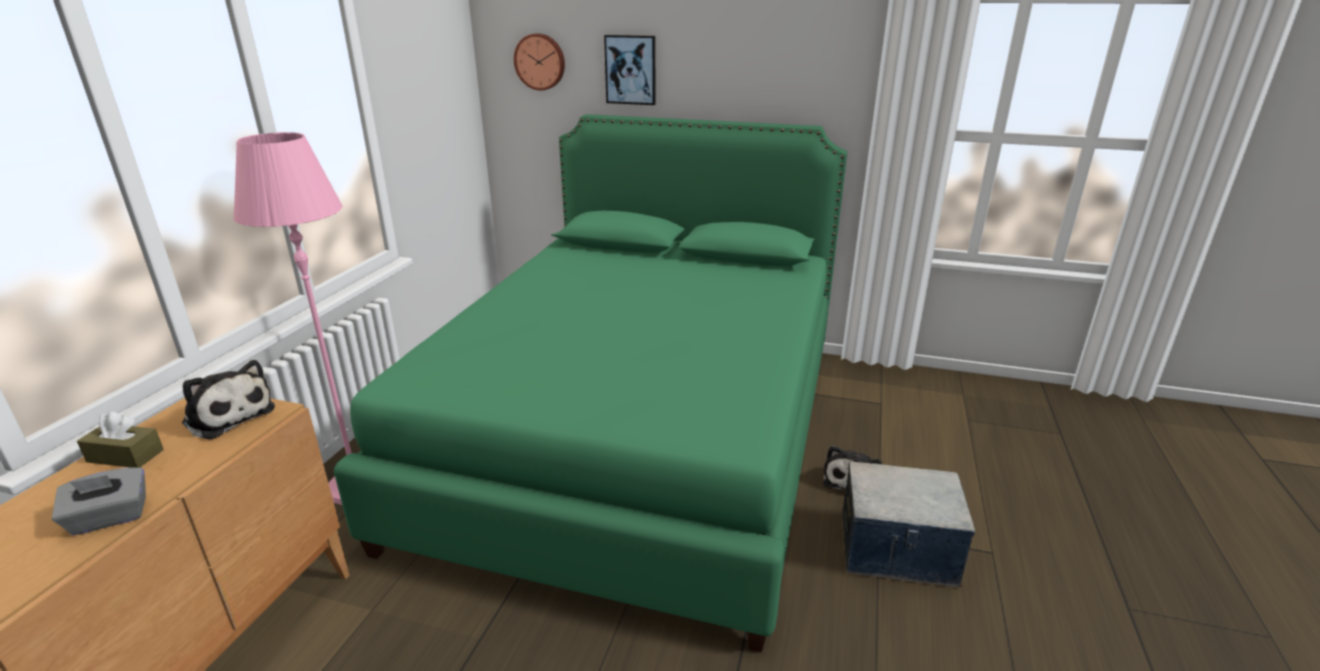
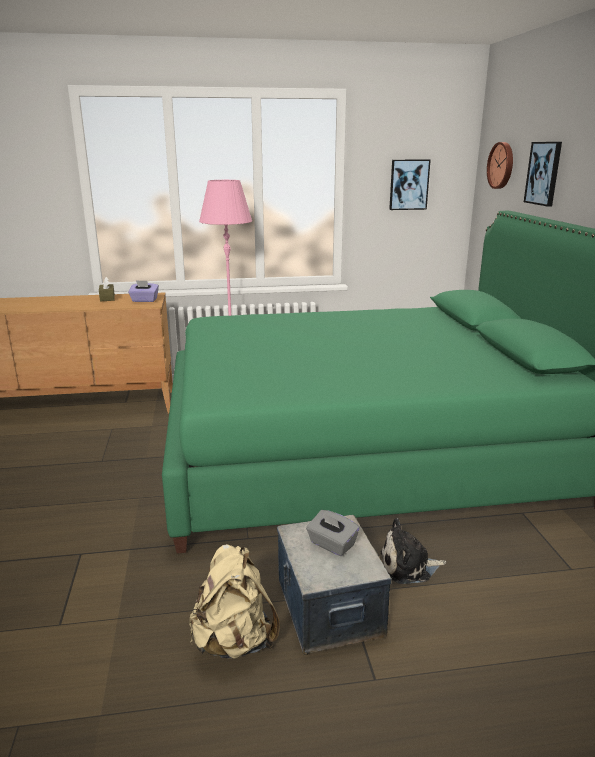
camera: 65 degrees right, 5 degrees down
(110, 518) = (68, 307): grey tissue box -> grey tissue box (331, 544)
(228, 415) = (144, 300): plush toy -> purple tissue box
(430, 97) = (409, 184): none -> picture
(933, 635) = (234, 641): none -> beige backpack

